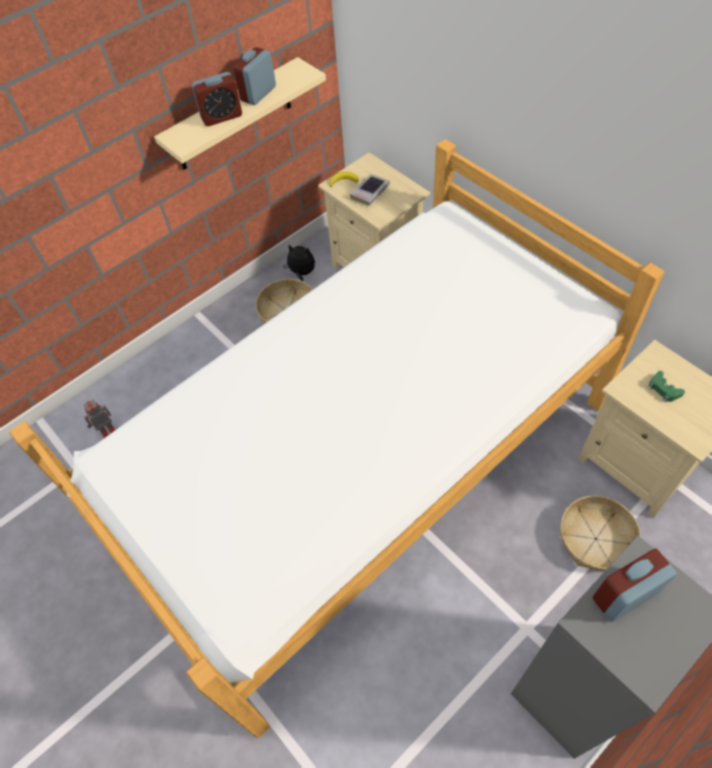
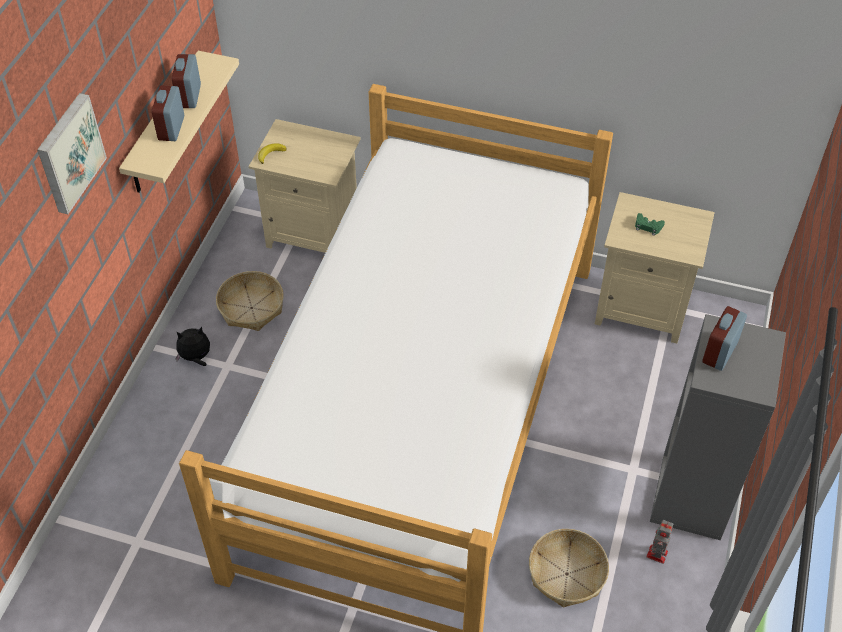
camera: 35 degrees left, 5 degrees down
(67, 95) = (68, 153): none -> picture
(106, 431) = (143, 495): toy robot -> toy robot (656, 555)
(221, 116) = (171, 128): alarm clock -> alarm clock turned 150 degrees clockwise
(302, 273) = (239, 266): plush toy -> plush toy (196, 358)
(370, 192) = (304, 156): book -> none
(596, 539) = (644, 379): basket -> basket (567, 574)

